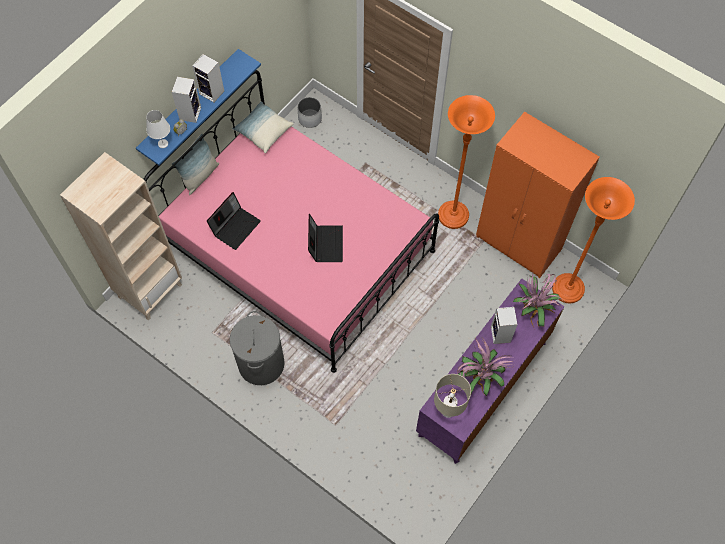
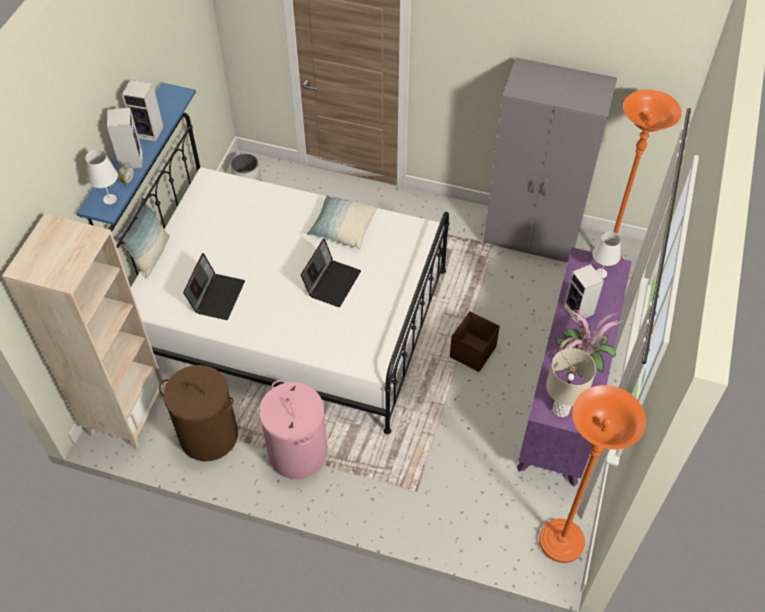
camera: 20 degrees left, 10 degrees down
(202, 327) = (208, 436): none -> brown laundry basket
(261, 363) = (297, 452): grey laundry basket -> pink laundry basket
(263, 131) = (209, 189): pillow -> pillow (342, 228)
(299, 249) = (291, 315): pink bed -> white bed
(325, 243) = (332, 282): laptop -> laptop turned 45 degrees clockwise
(425, 328) = (472, 352): none -> brown storage box
(453, 216) = (449, 230): orange floor lamp -> orange floor lamp (561, 542)
(518, 244) = (532, 238): orange wardrobe -> grey wardrobe
(534, 309) = (601, 273): potted plant -> white table lamp

